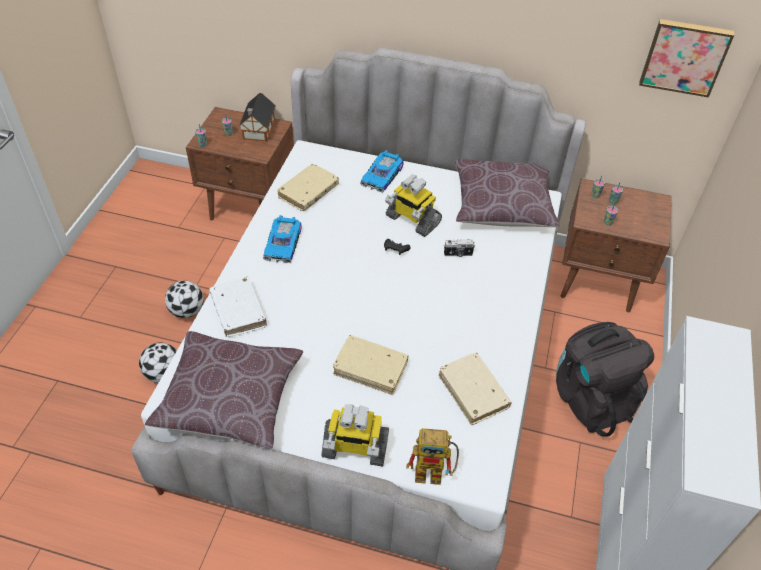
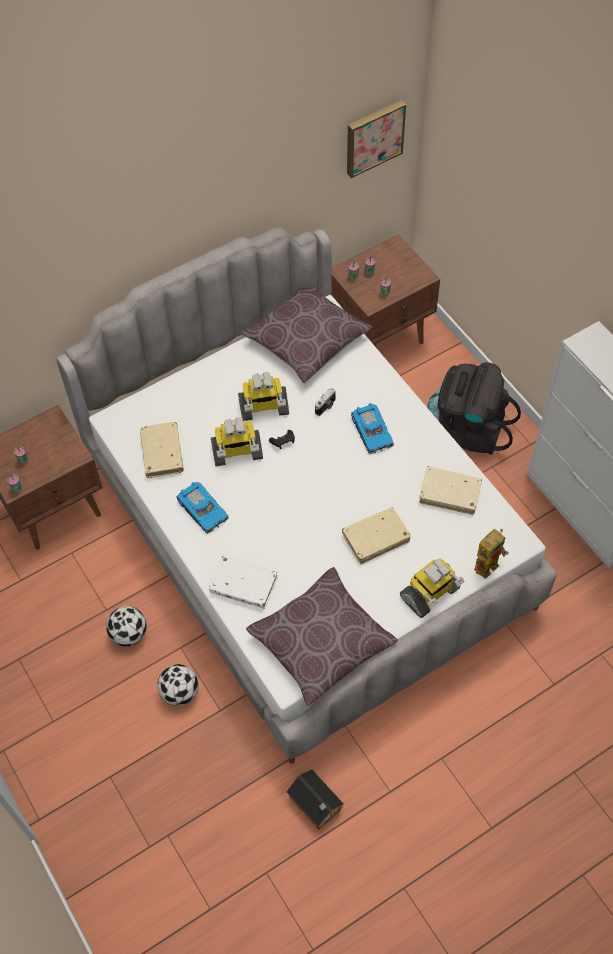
camera: 45 degrees left, 10 degrees up
(258, 130) = (42, 436): toy house -> toy house (316, 805)
(355, 230) = (237, 453): none -> toy robot
(383, 176) = (196, 391): toy car -> toy car (372, 431)

